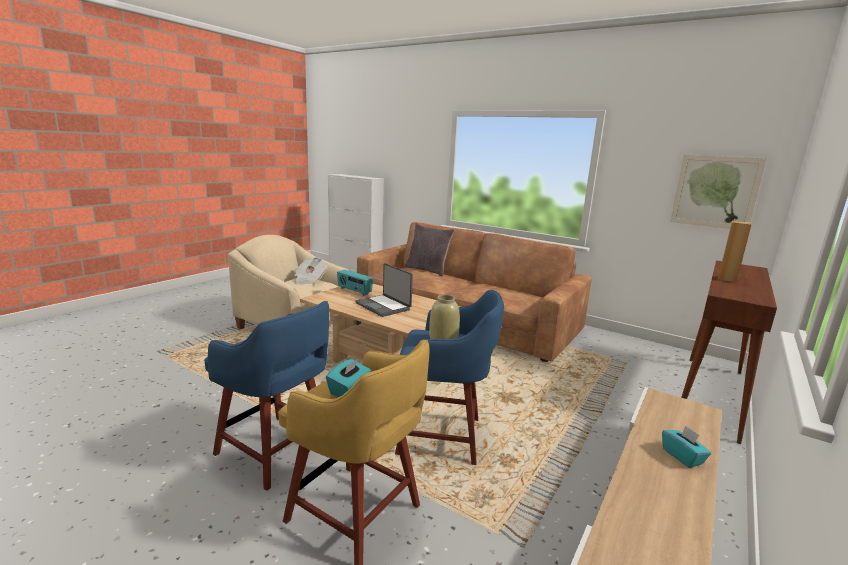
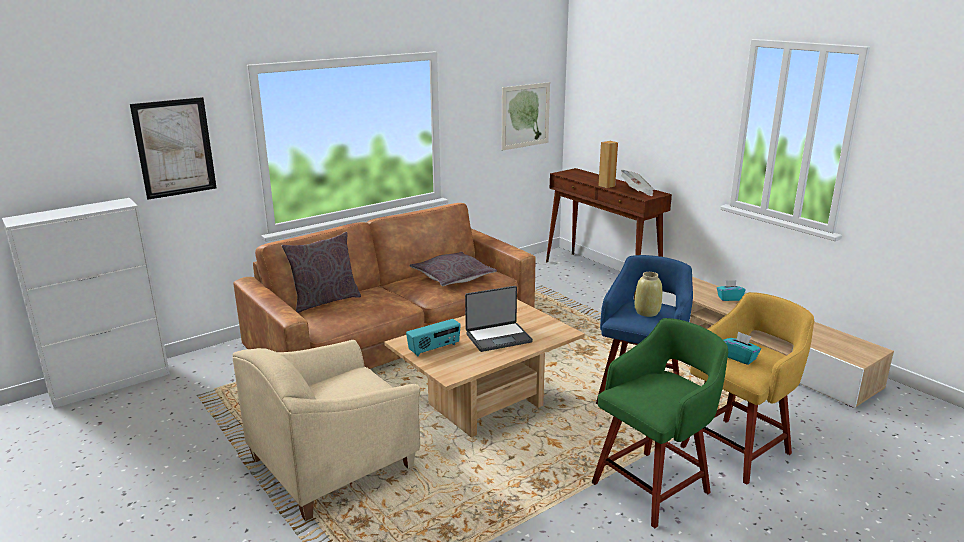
camera: 70 degrees left, 5 degrees up
(276, 451) = (653, 486): blue stool -> green stool
(309, 280) = (345, 380): newspaper -> newspaper (637, 192)
(408, 156) = (174, 148): none -> picture
(500, 292) = (452, 277): none -> grey pillow

